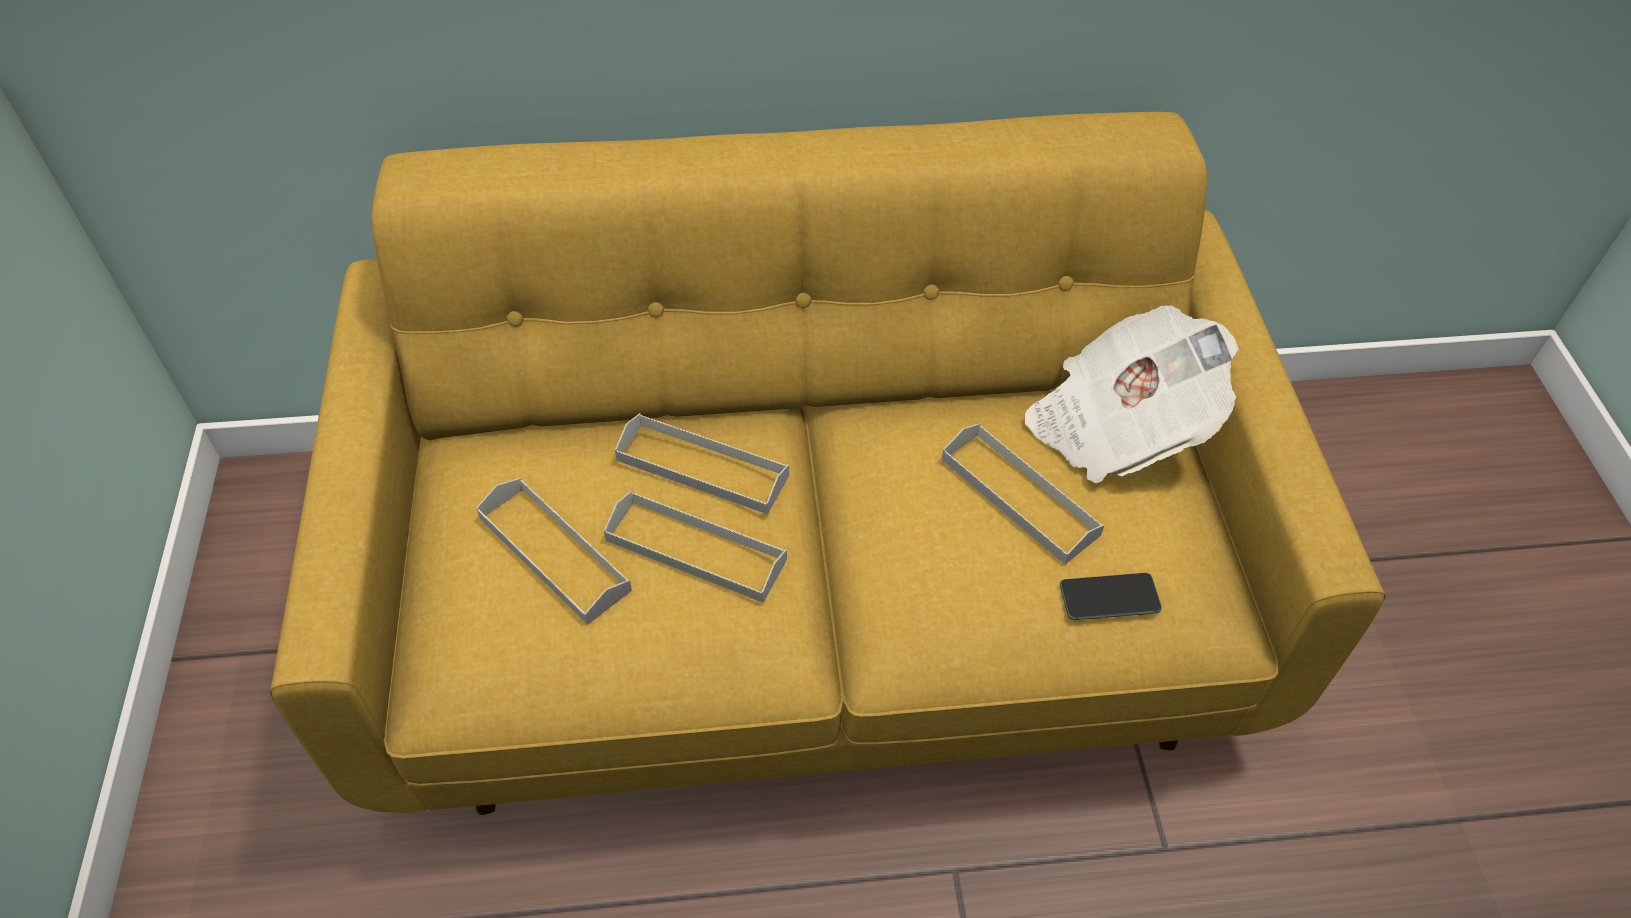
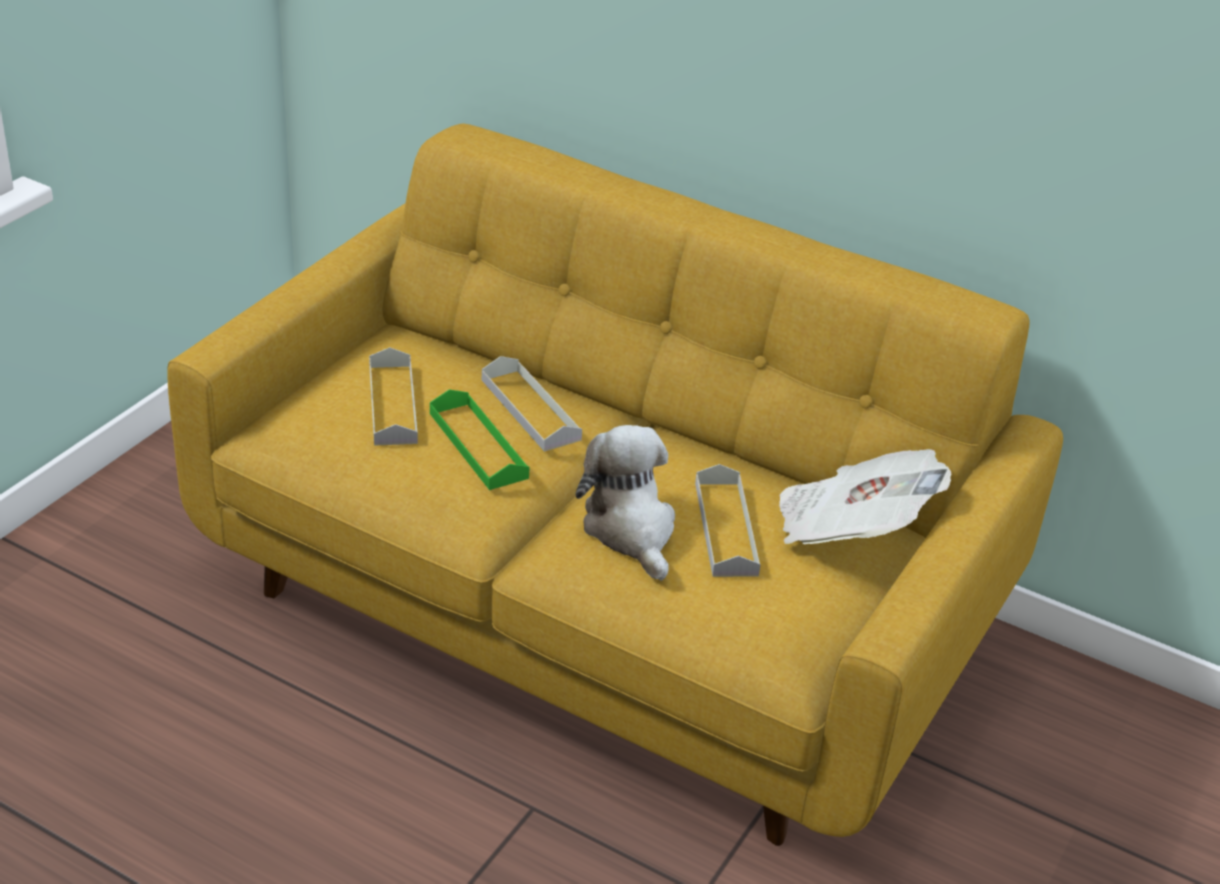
camera: 35 degrees right, 15 degrees down
(696, 550) = (478, 445): grey tray -> green tray
(942, 558) = (631, 530): none -> plush toy
(1109, 597) = (722, 608): phone -> none

